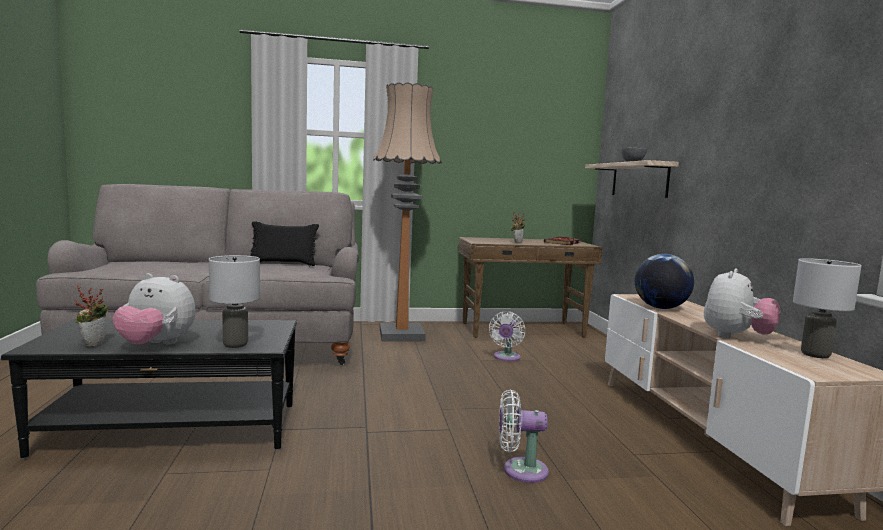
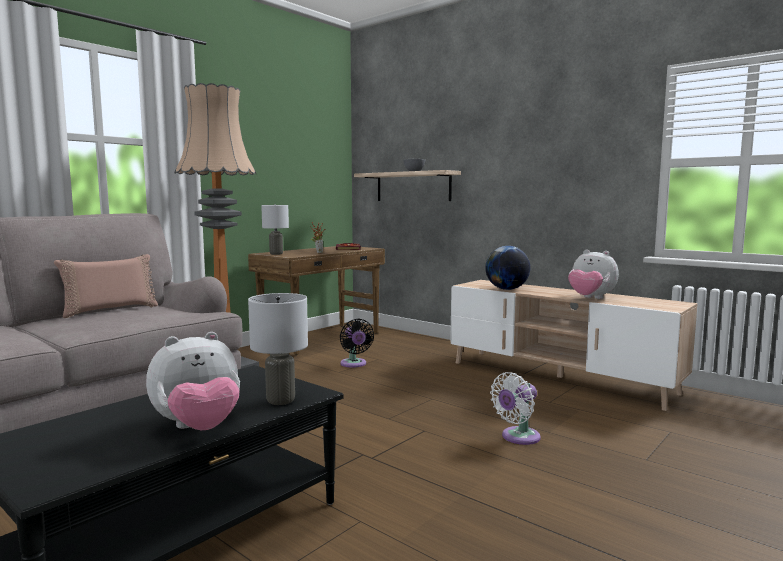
camera: 40 degrees left, 0 degrees up
(93, 343) = (113, 453): potted plant -> none
(283, 264) = (110, 311): black pillow -> beige pillow
(506, 358) = (354, 364): white fan -> black fan
(736, 337) = (590, 298): plush toy -> plush toy turned 135 degrees clockwise
(816, 355) = (642, 299): white table lamp -> white table lamp (276, 254)

